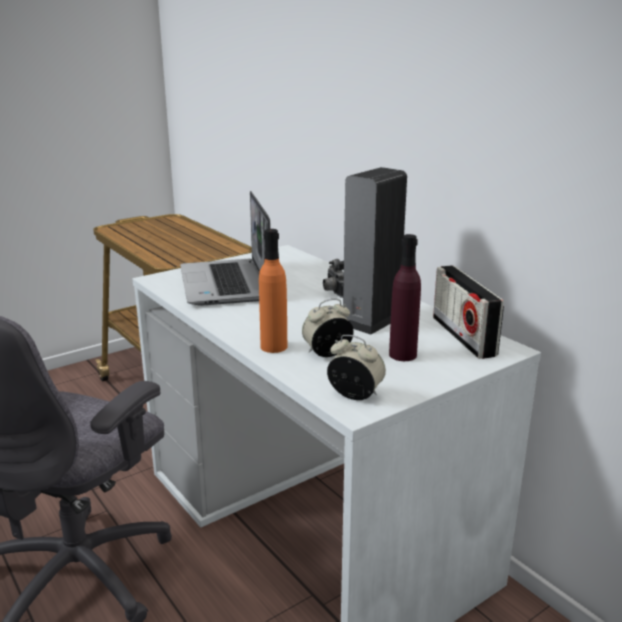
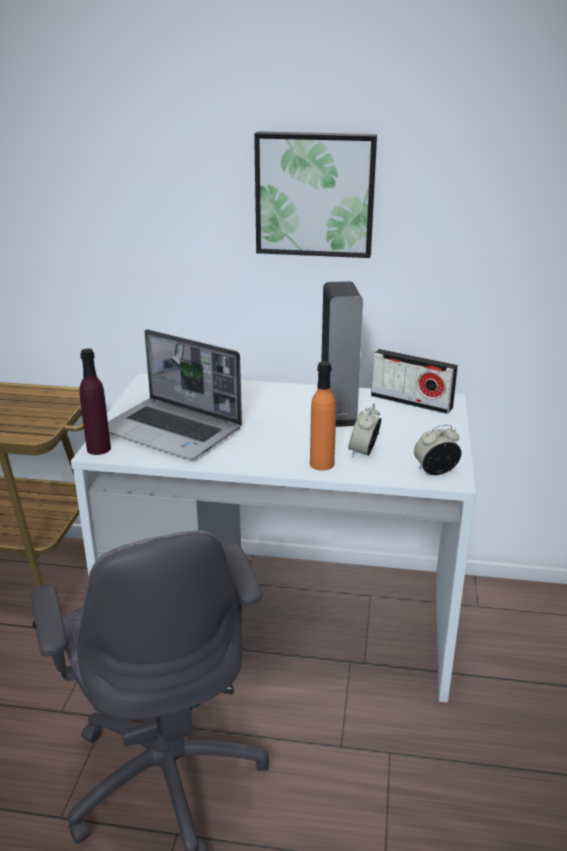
camera: 45 degrees left, 5 degrees up
(333, 292) = (268, 403): camera -> none
(402, 355) = (405, 431): purple bottle -> purple bottle (98, 449)
(420, 77) = (315, 194): none -> picture

